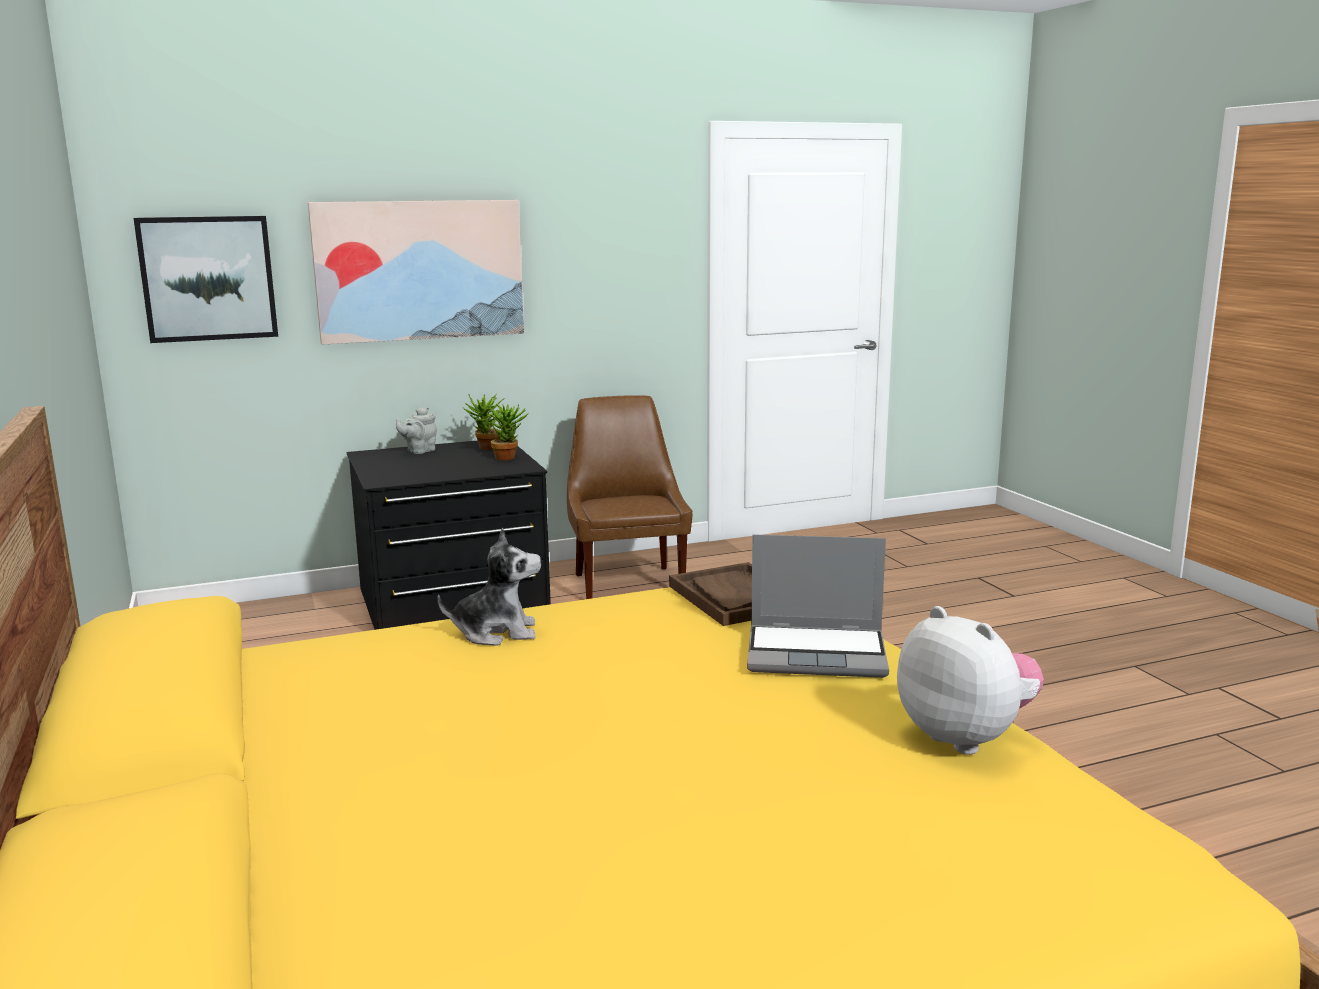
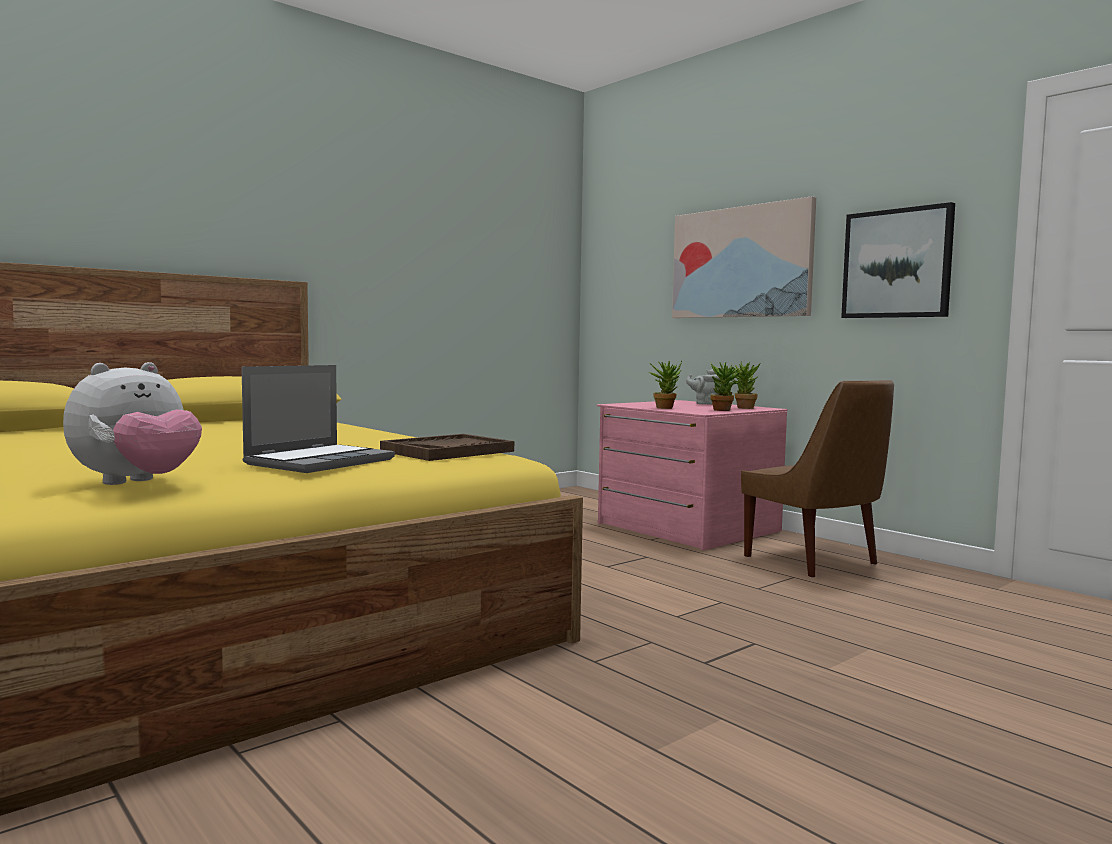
camera: 70 degrees right, 10 degrees down
(208, 278) = (627, 272): picture -> picture (897, 263)
(452, 603) = (686, 527): black dresser -> pink dresser
(454, 471) = (665, 407): none -> potted plant
(496, 633) = (353, 432): plush toy -> none
(628, 583) = (814, 561): brown chair -> brown chair turned 90 degrees clockwise
(818, 653) = (320, 461): laptop -> laptop turned 135 degrees counterclockwise

